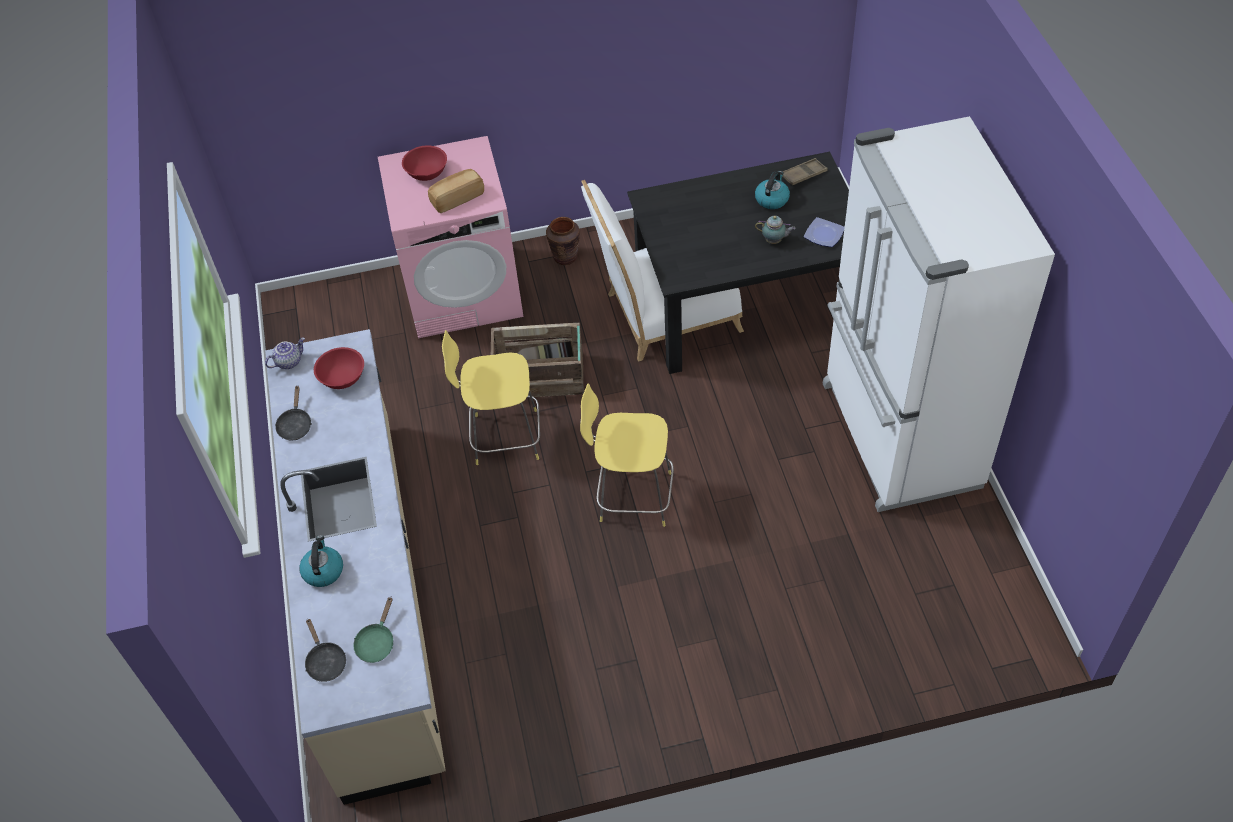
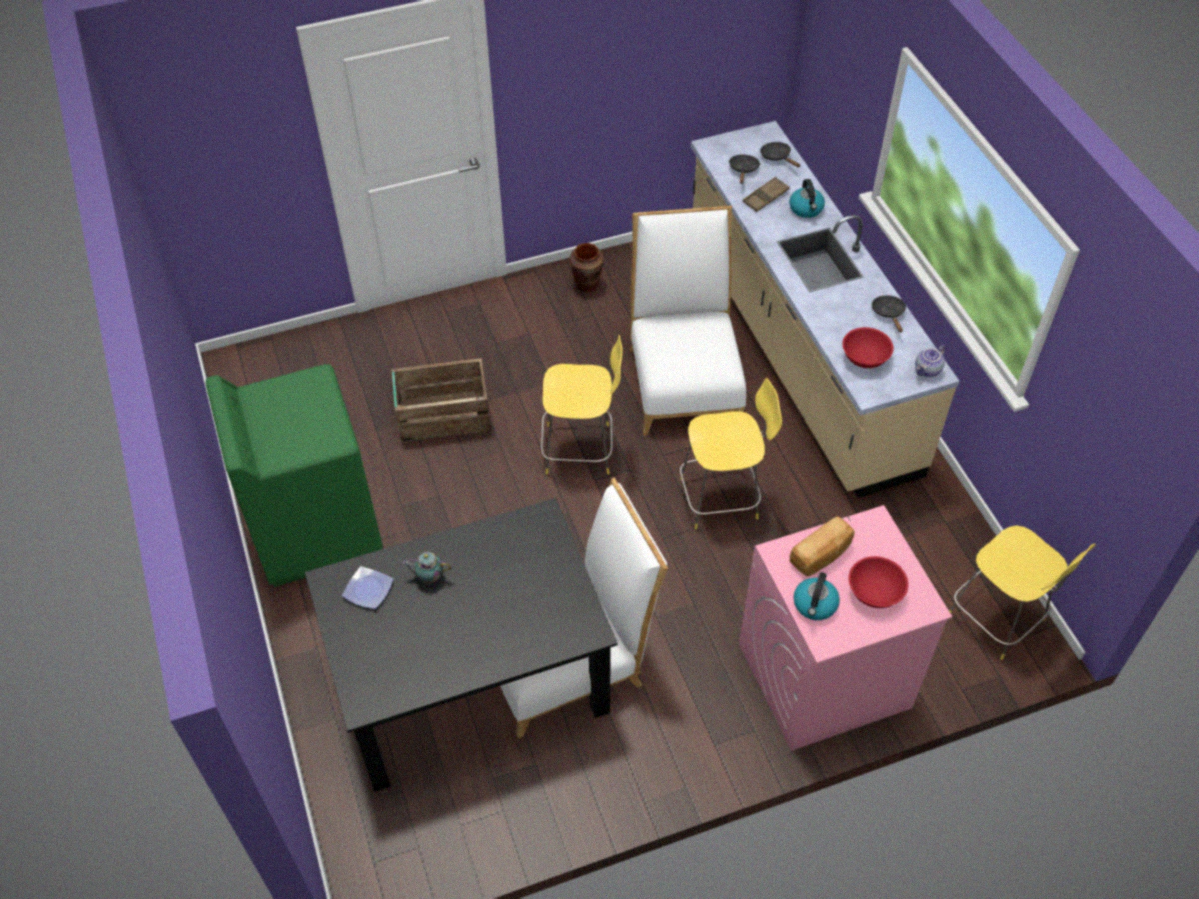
camera: 170 degrees right, 0 degrees up
(305, 322) = (999, 619): none -> yellow stool
(377, 642) = (743, 170): green frying pan -> black frying pan
(508, 570) = (684, 379): none -> white chair
(541, 377) = (699, 568): crate -> crate (442, 415)
(565, 257) = (707, 740): brown vase -> brown vase (587, 284)
(772, 199) = (429, 641): kettle -> kettle (815, 605)
(803, 174) = (386, 685): brown tray -> brown tray (765, 197)
(897, 436) = (315, 528): white fridge -> green washing machine

